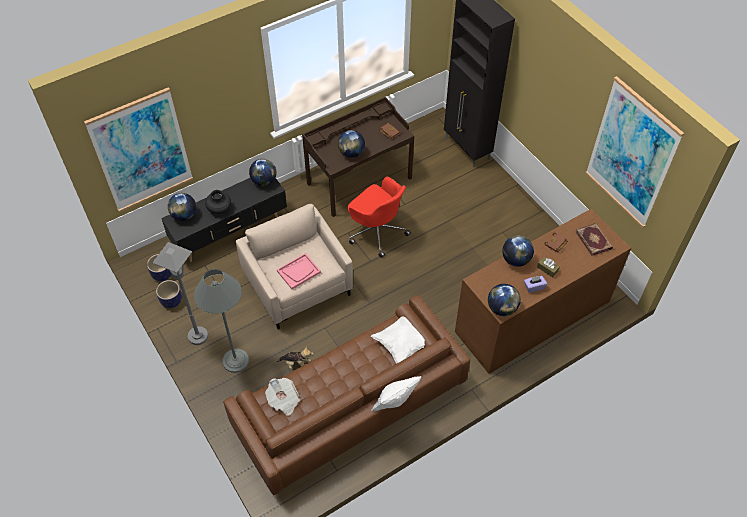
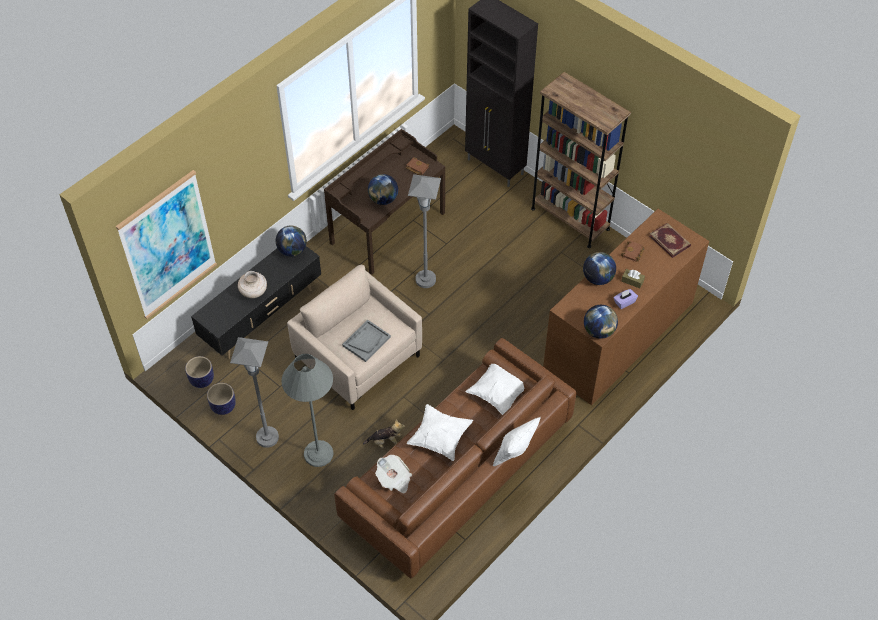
camera: 15 degrees left, 0 degrees up
(184, 215) = (216, 307): globe -> none
(219, 209) = (253, 292): black vase -> beige vase
(298, 272) = (366, 341): pink tray -> grey tray
(336, 372) = (440, 438): none -> white pillow
(377, 231) = (425, 280): red office chair -> grey floor lamp
(519, 205) = (570, 219): none -> brown bookcase
(631, 154) = (691, 145): picture -> none

